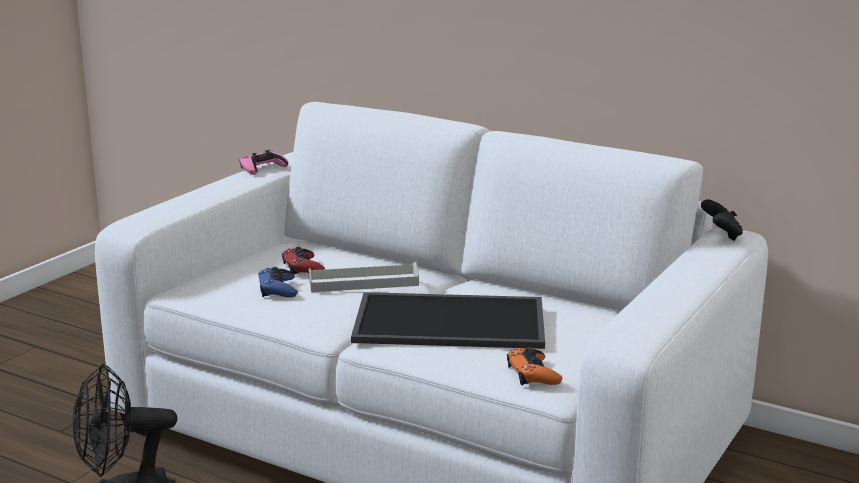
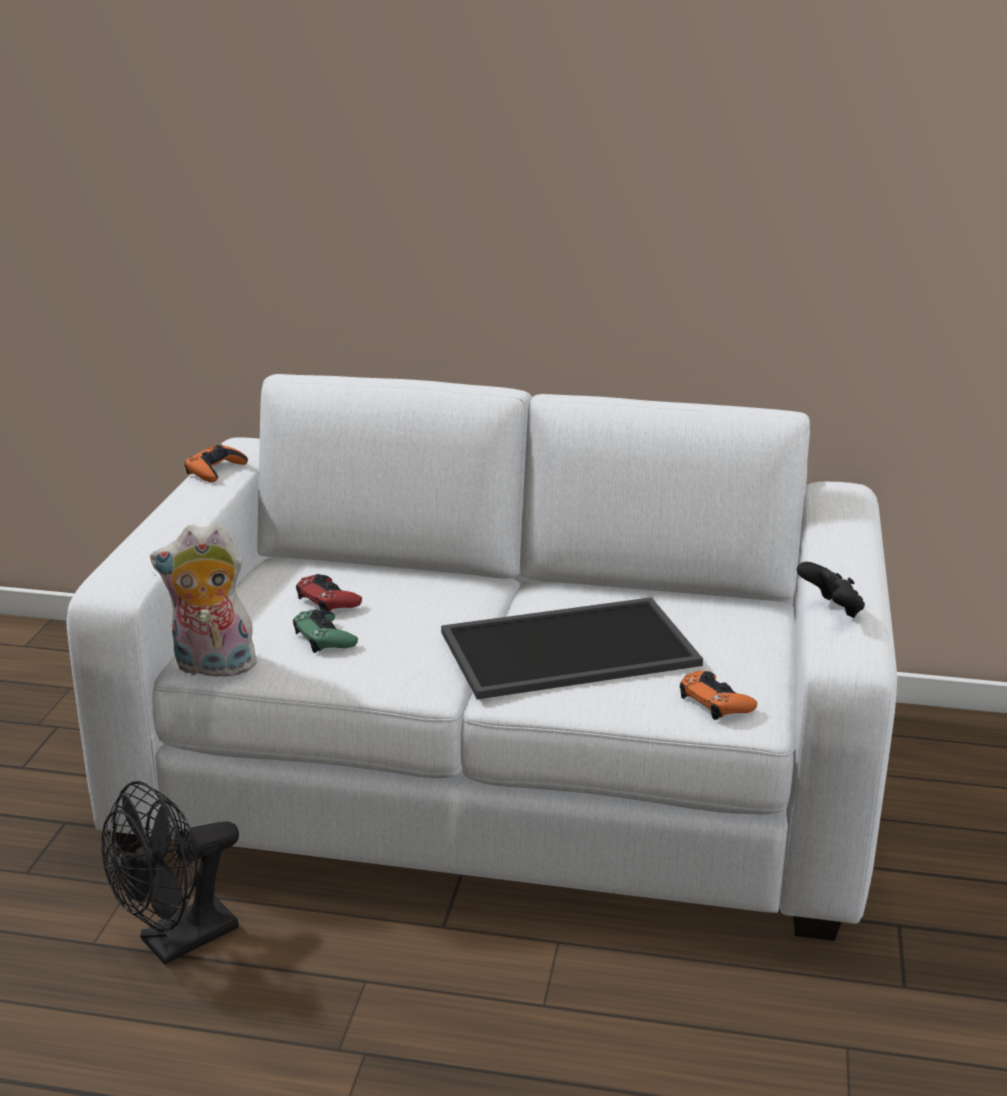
camera: 20 degrees left, 5 degrees up
(186, 295) = (212, 667): none -> plush toy
(262, 168) = (215, 470): pink game controller -> orange game controller
(278, 289) = (324, 638): blue game controller -> green game controller
(363, 282) = (421, 610): grey tray -> none
(721, 235) = (832, 493): black game controller -> black game controller (831, 610)

